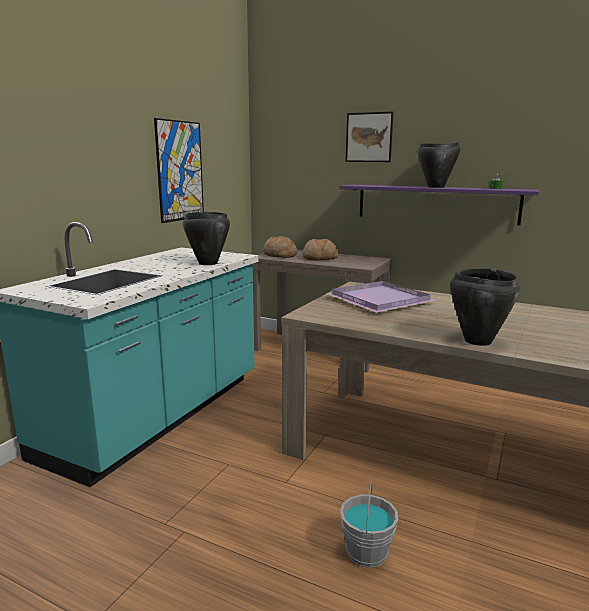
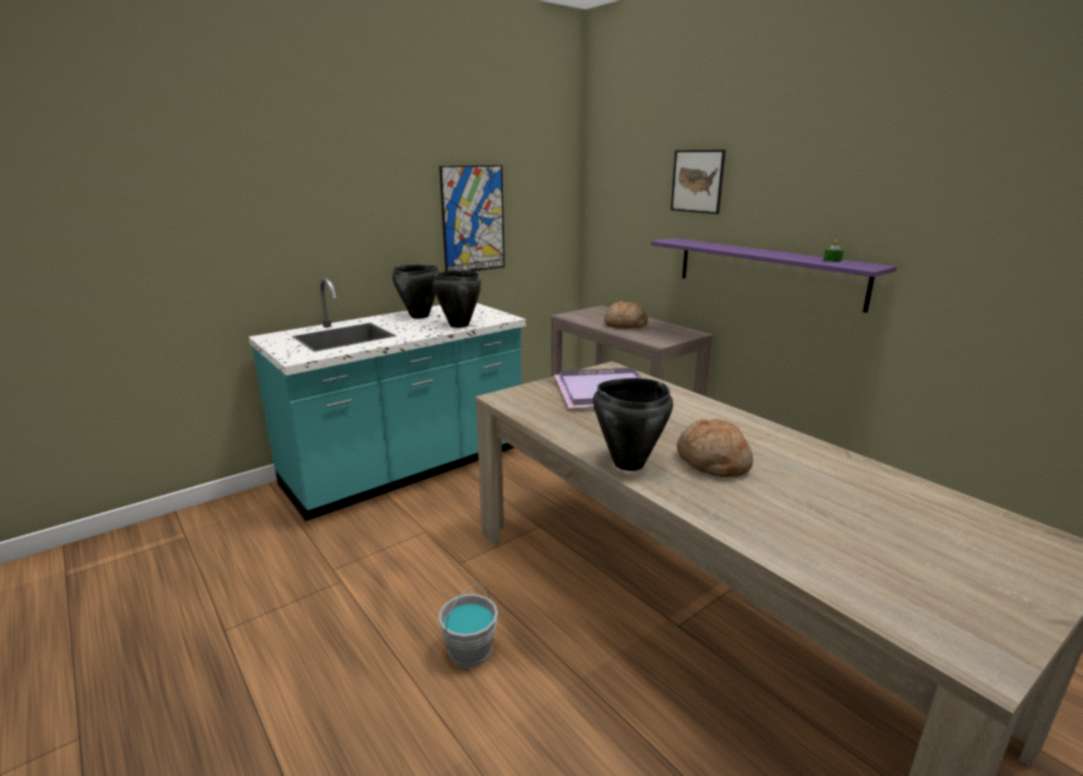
camera: 25 degrees right, 5 degrees up
(280, 255) = (586, 316): bread -> bread (712, 461)
(436, 187) = (758, 252): black cooking pot -> black cooking pot (419, 316)

